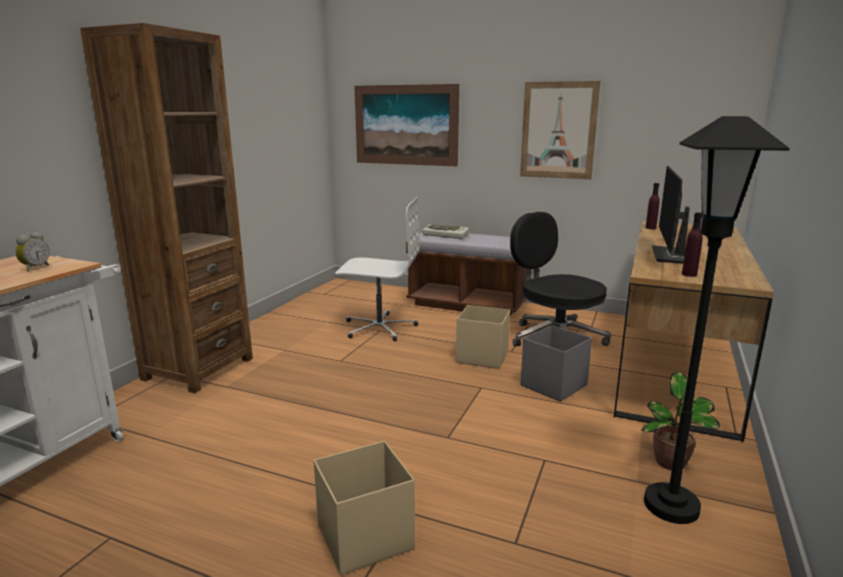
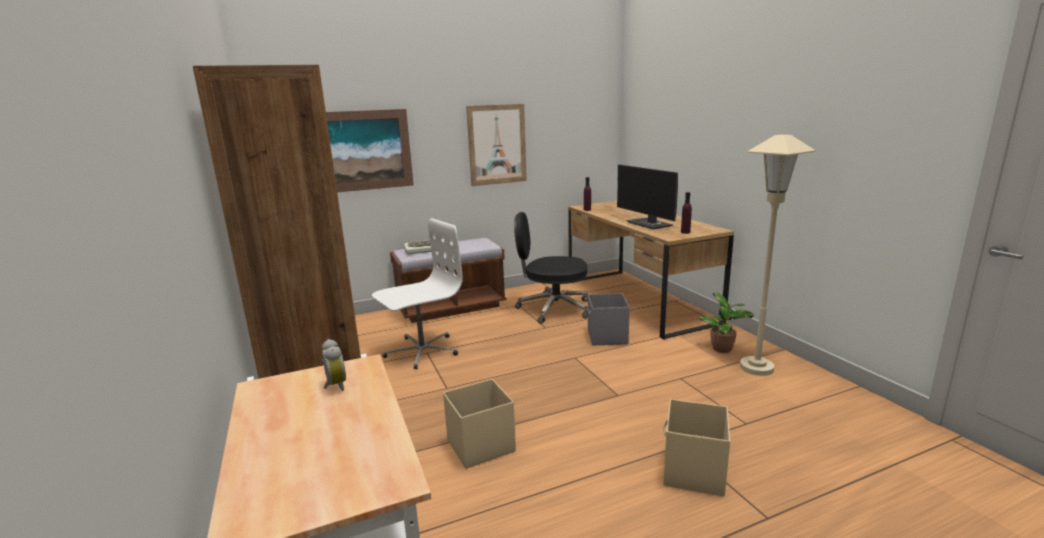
camera: 45 degrees left, 0 degrees up
(481, 357) = (536, 339): beige storage box -> beige storage box (479, 446)
(671, 505) = (756, 368): black floor lamp -> beige floor lamp

